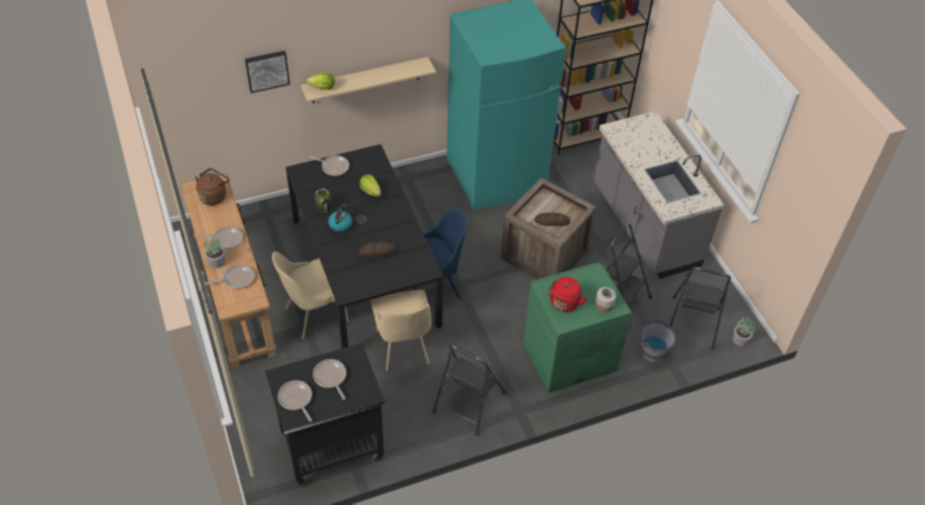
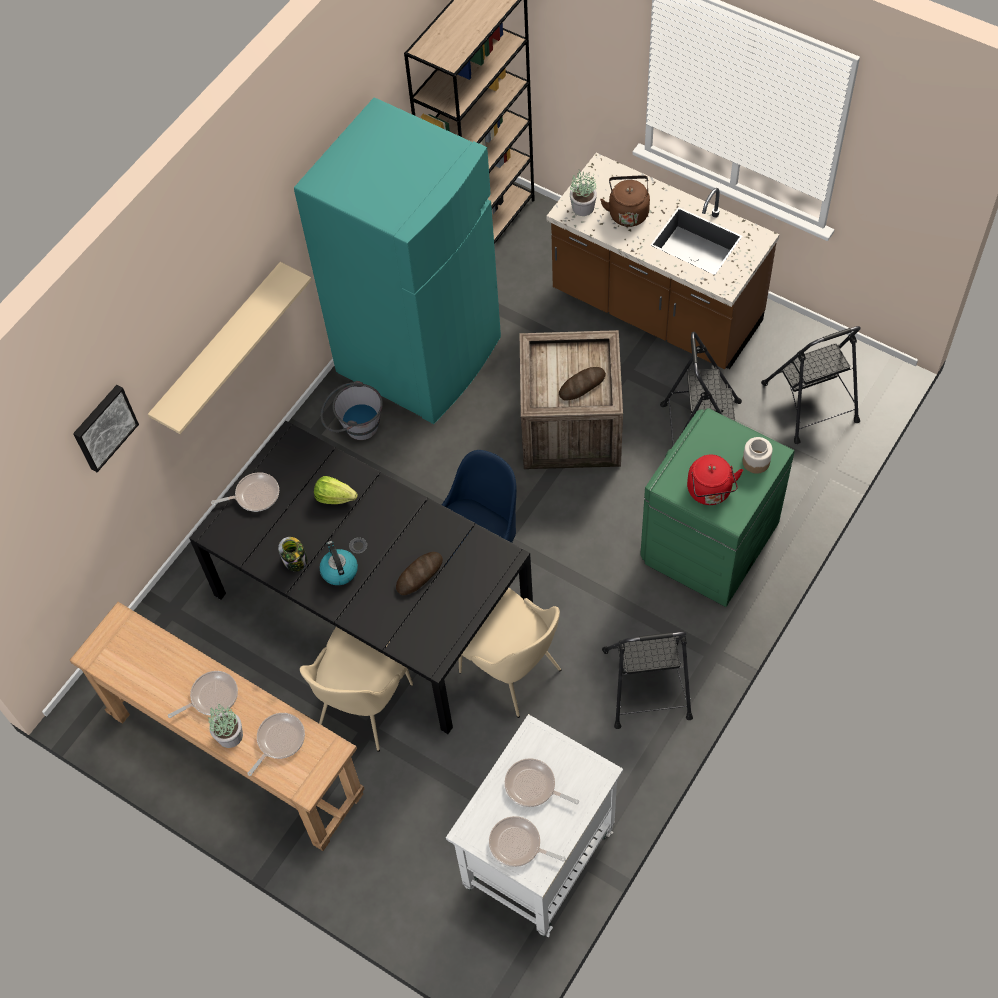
camera: 30 degrees left, 10 degrees up
(214, 196) = (134, 646): brown kettle -> brown kettle (628, 212)
(322, 88) = (183, 399): lettuce -> none
(331, 447) = (538, 860): black cart -> white cart
(644, 226) = (656, 310): grey counter -> brown counter
(648, 350) = (790, 472): grey bucket -> grey bucket (354, 427)
(740, 340) = (878, 388): potted plant -> potted plant (583, 207)

